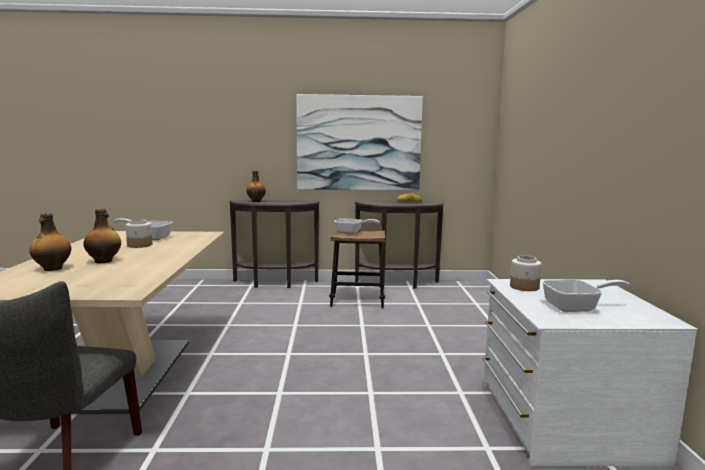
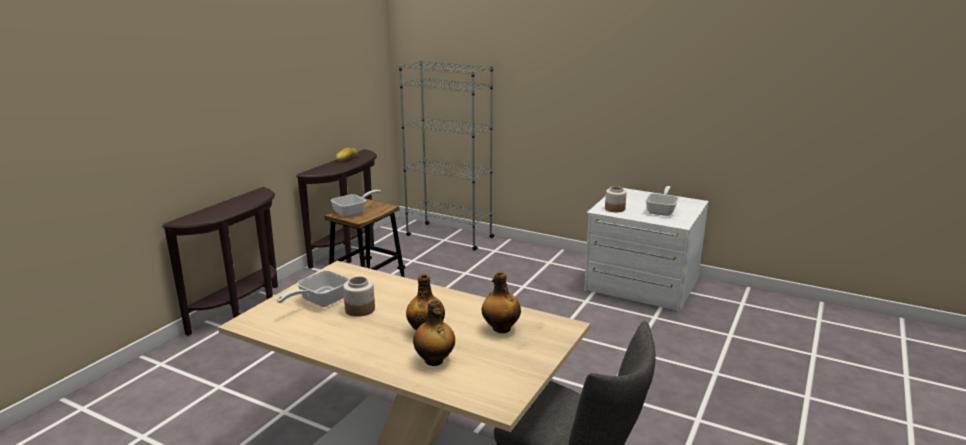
camera: 60 degrees left, 10 degrees up
(256, 201) = (207, 212): bottle -> bottle (500, 328)
(358, 143) = (289, 101): picture -> none
(486, 303) = (449, 236): none -> grey bookcase

